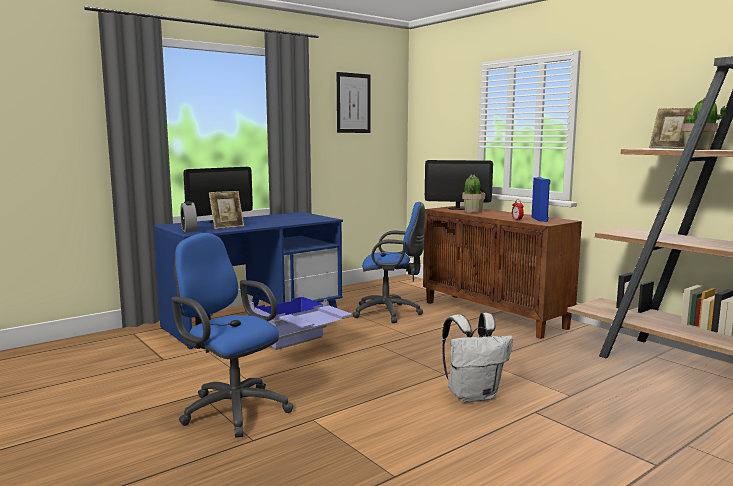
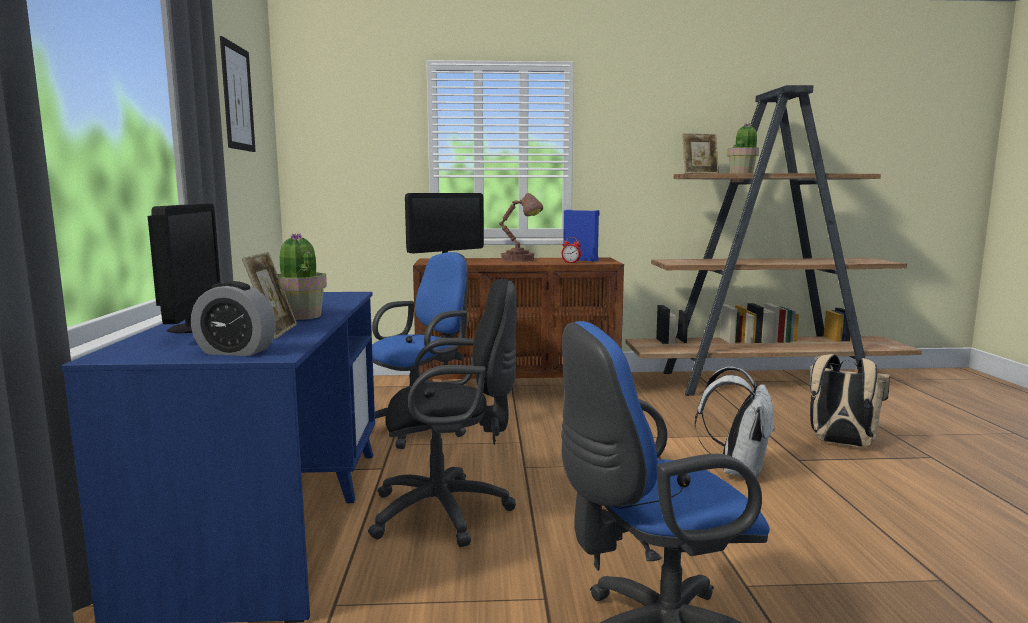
camera: 55 degrees left, 0 degrees up
(302, 344) = (448, 512): blue storage box -> black office chair
(472, 211) = (481, 261): potted plant -> potted plant (301, 316)
(503, 214) = (520, 260): none -> brown table lamp
(607, 423) = (840, 444): none -> beige backpack

